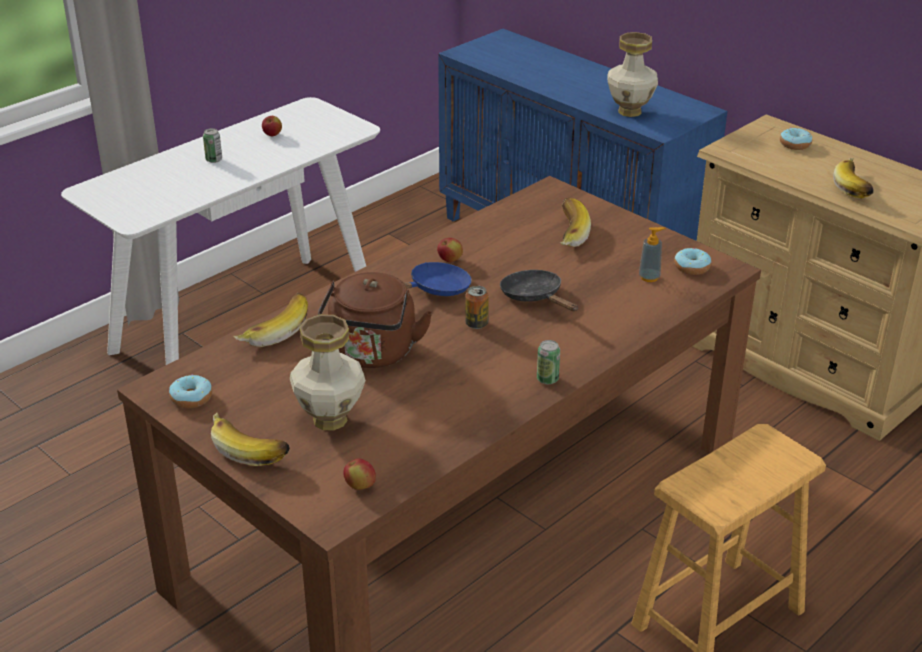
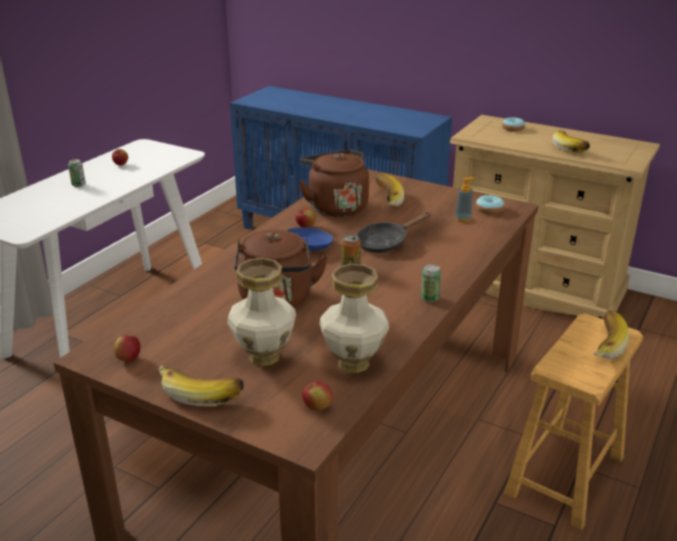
camera: 15 degrees left, 5 degrees down
(191, 398) = (129, 359): donut -> apple
(273, 330) = (181, 295): banana -> banana (602, 344)
(500, 236) = (335, 206): none -> brown kettle
(534, 297) = (385, 243): black frying pan -> black frying pan turned 75 degrees counterclockwise
(629, 111) = (385, 122): vase -> vase (352, 363)

